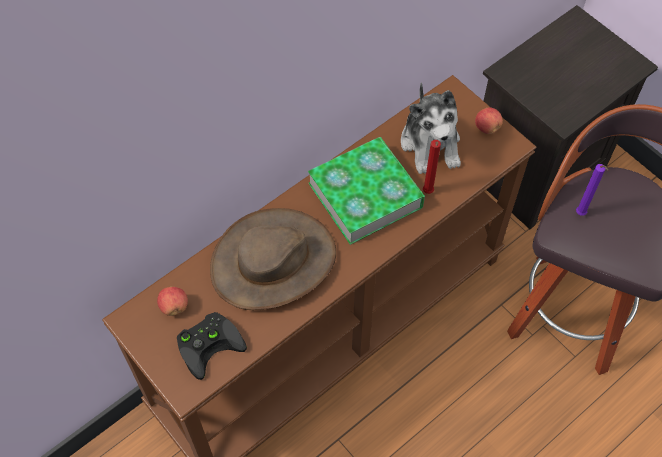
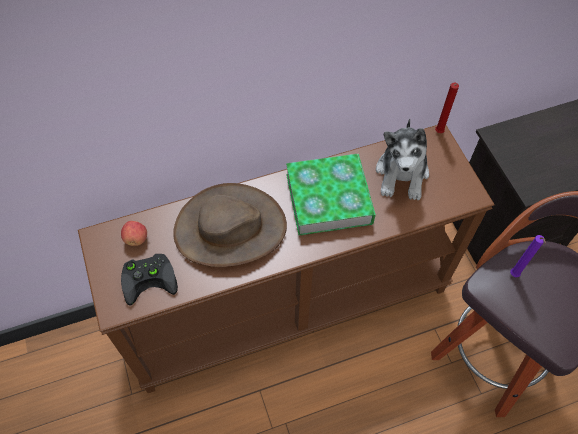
camera: 20 degrees right, 0 degrees up
(427, 193) = (382, 213): red candle -> red candle (438, 133)
(487, 128) = (456, 175): apple -> none

